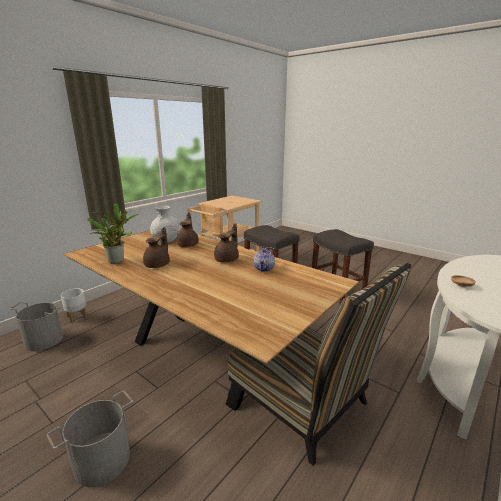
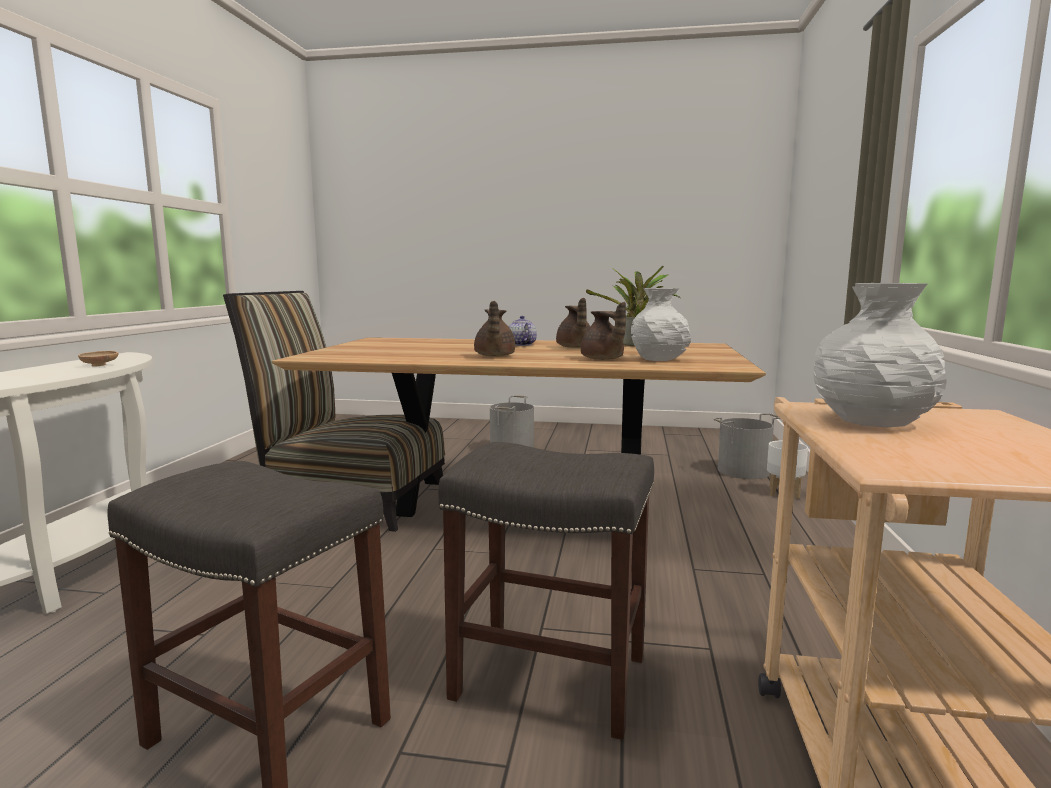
camera: 150 degrees right, 10 degrees down
(230, 204) = (869, 421): none -> white vase
(264, 269) = (423, 356): teapot -> teapot (521, 345)

